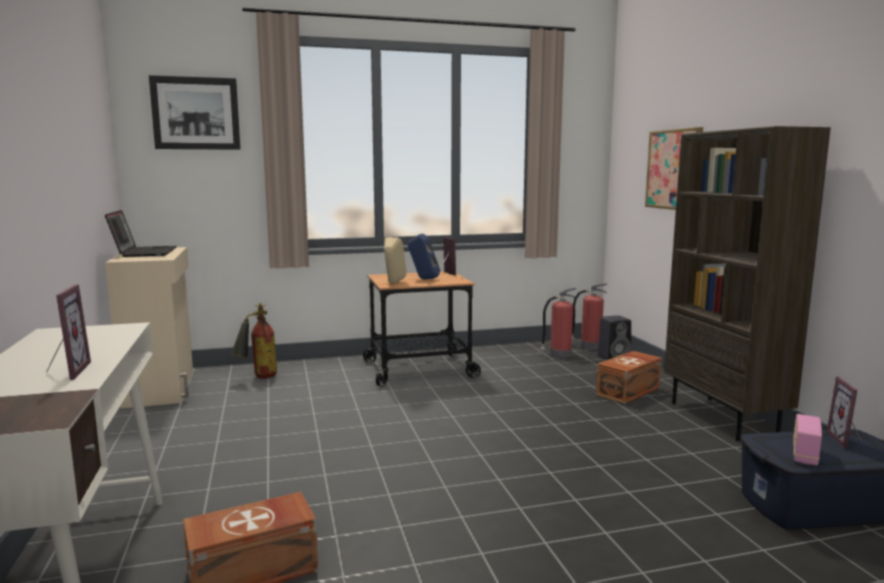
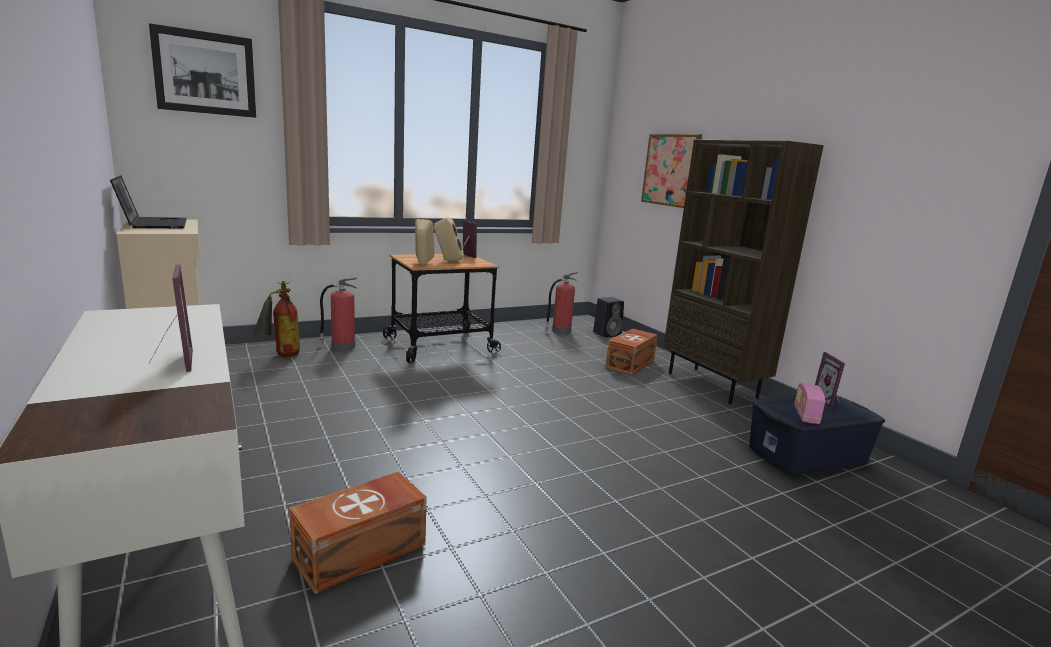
camera: 15 degrees left, 5 degrees up
(423, 279) = (448, 260): blue speaker -> beige speaker
(589, 346) = (583, 323): fire extinguisher -> fire extinguisher (341, 346)

